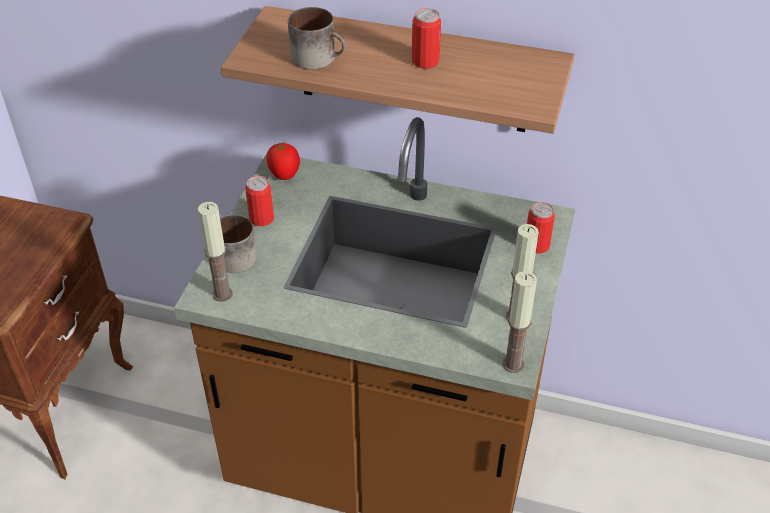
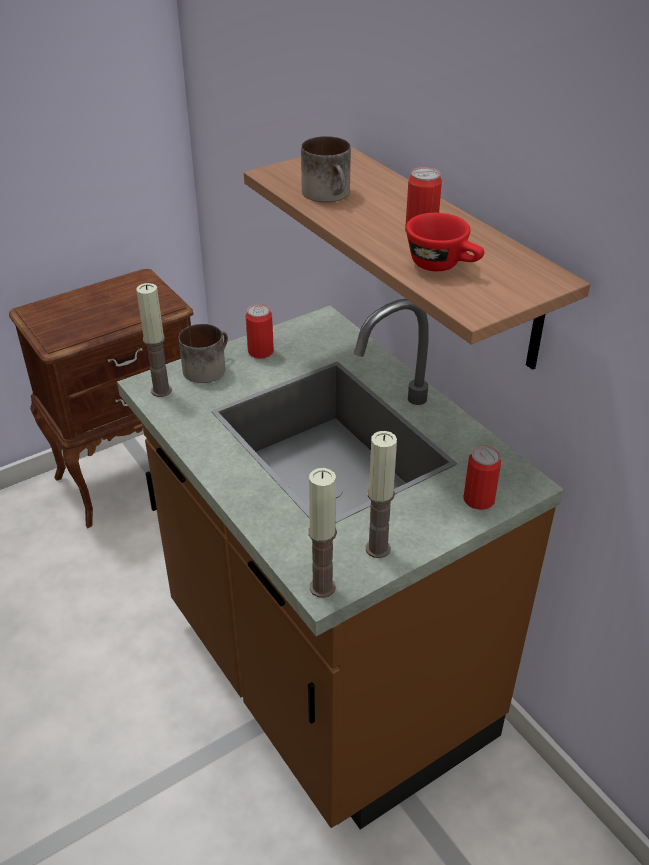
camera: 40 degrees right, 5 degrees down
(284, 176) = (319, 329): tomato -> none
(475, 82) = (443, 265): none -> red cup

